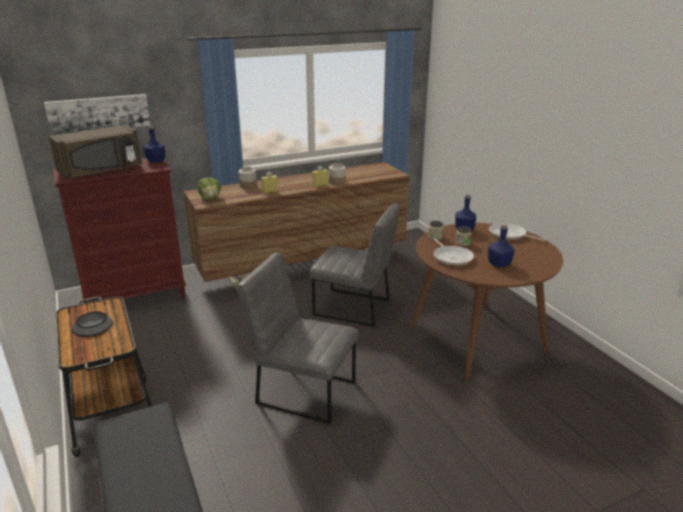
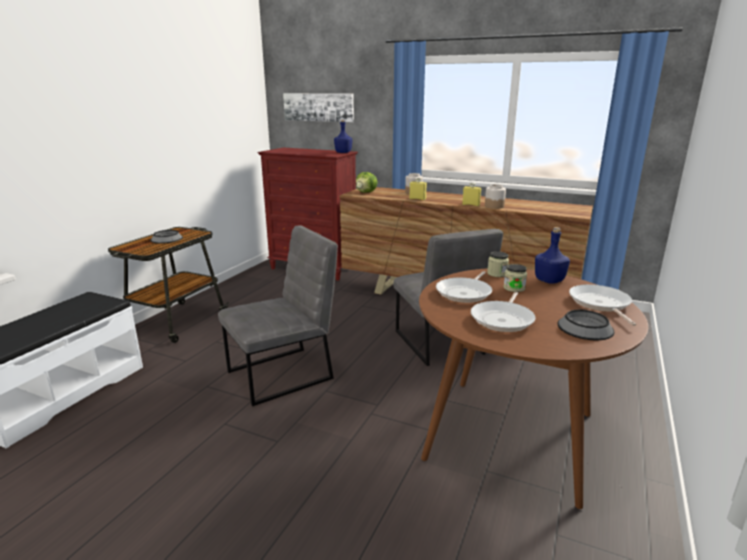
camera: 50 degrees right, 5 degrees down
(102, 170) = (299, 151): brown microwave -> none
(303, 391) = (283, 374): grey chair -> grey chair turned 75 degrees clockwise
(499, 264) = (503, 319): blue bottle -> frying pan
(531, 251) = (585, 327): none -> bowl

